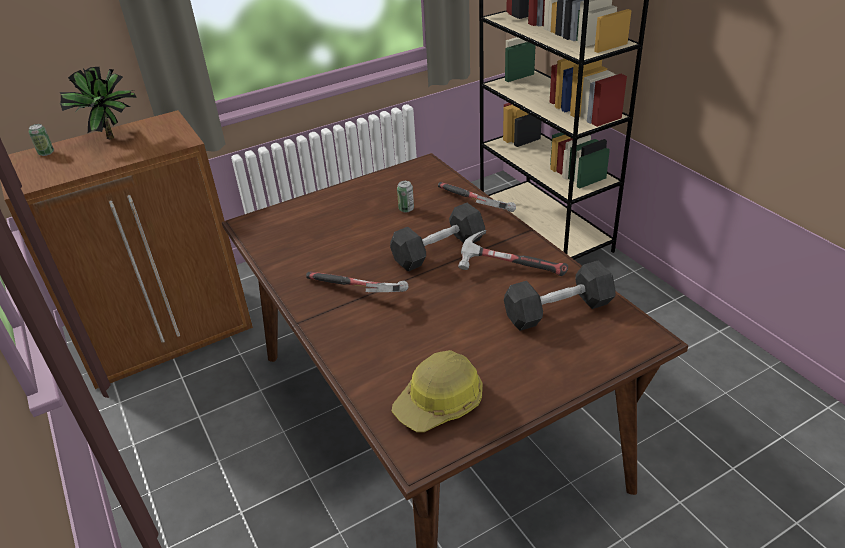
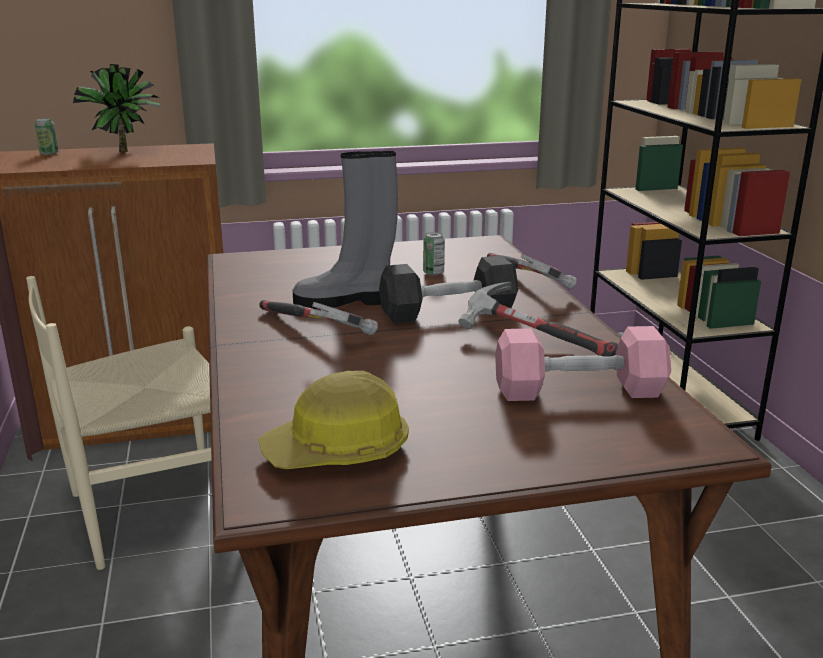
camera: 15 degrees right, 15 degrees down
(229, 414) = (156, 510): none -> beige chair
(361, 255) = (346, 301): none -> grey boot
(558, 310) = (579, 391): black dumbbell -> pink dumbbell

